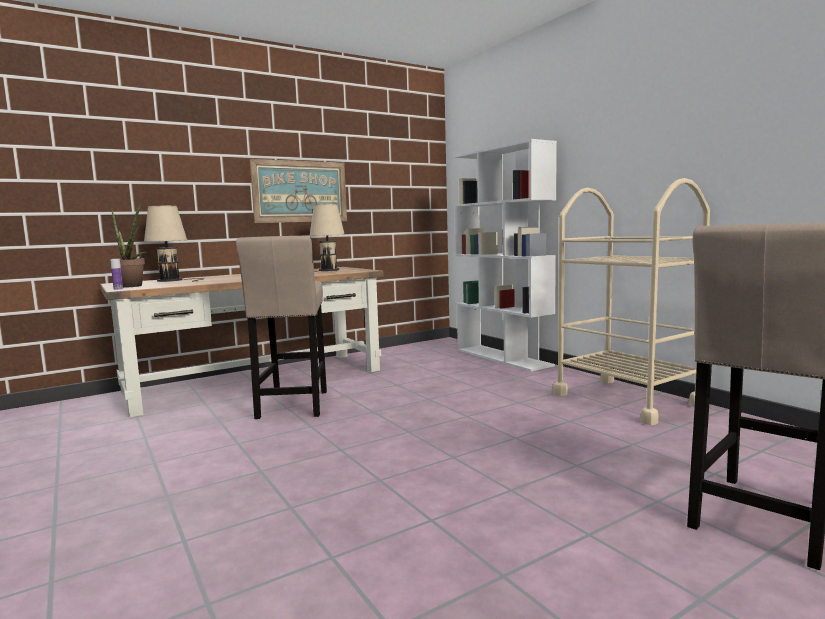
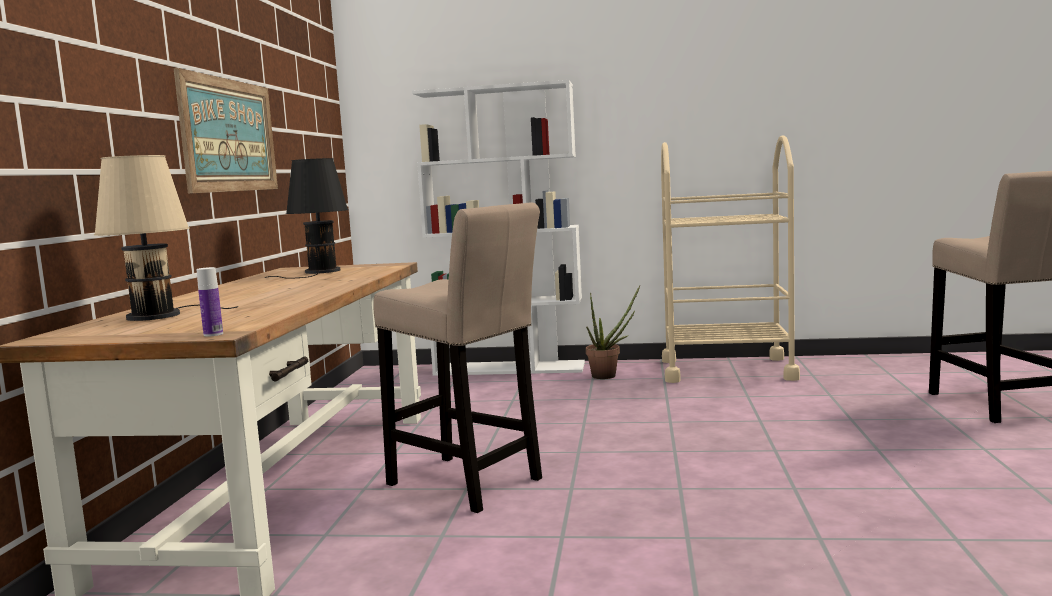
camera: 50 degrees left, 0 degrees up
(132, 286) = (187, 329): potted plant -> potted plant (609, 375)
(326, 270) = (319, 272): beige table lamp -> black table lamp

